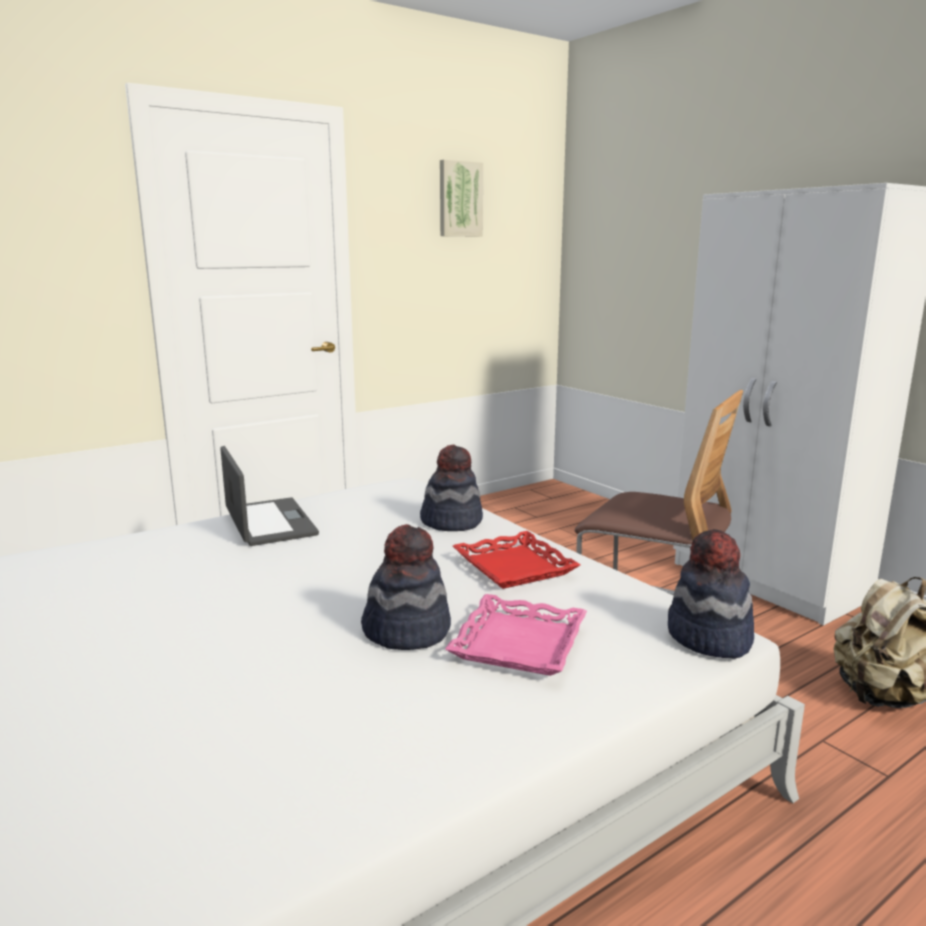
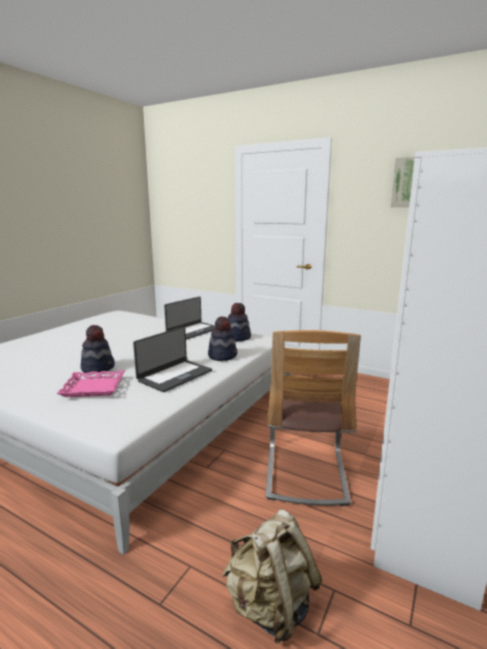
camera: 65 degrees right, 0 degrees up
(513, 567) = (174, 375): red tray -> laptop
(708, 638) = (111, 428): hat -> hat (237, 337)

